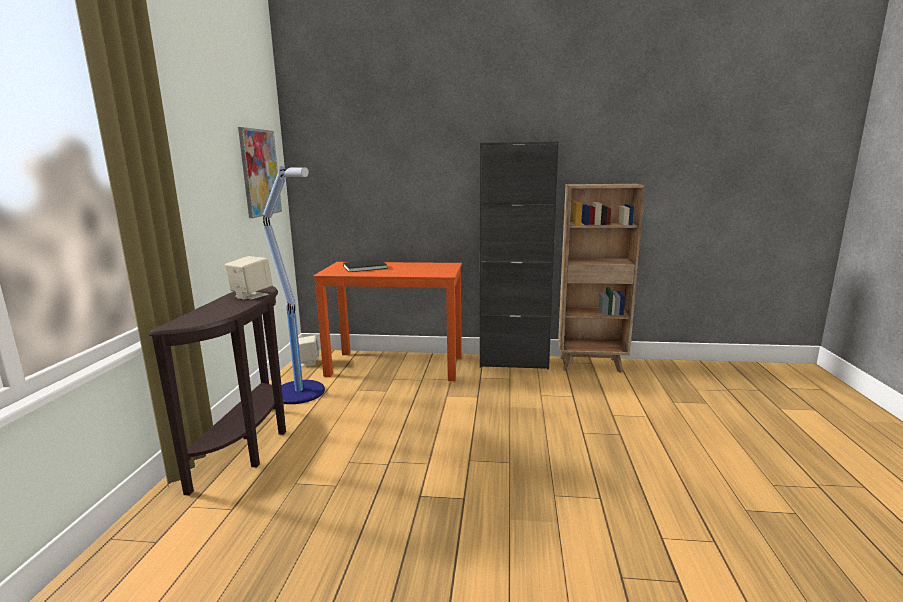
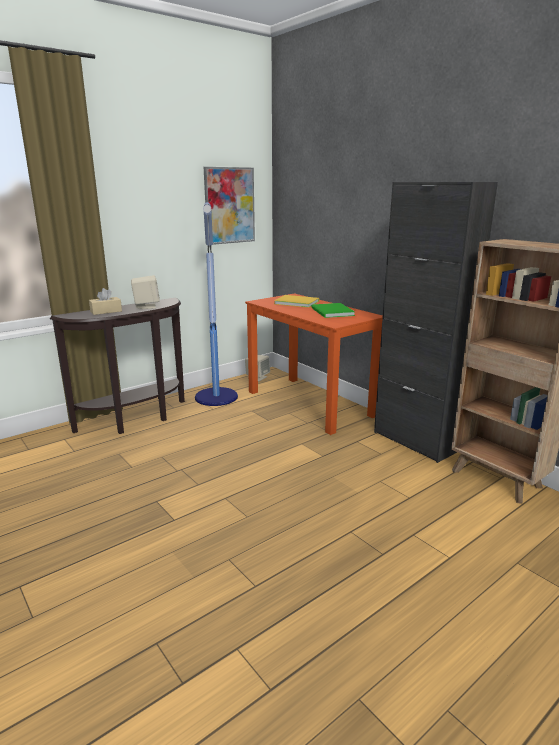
camera: 45 degrees right, 5 degrees up
(217, 310) = (106, 311): none -> beige tissue box
(363, 267) = (296, 302): black book -> yellow book
(416, 268) = (331, 312): none -> green book

